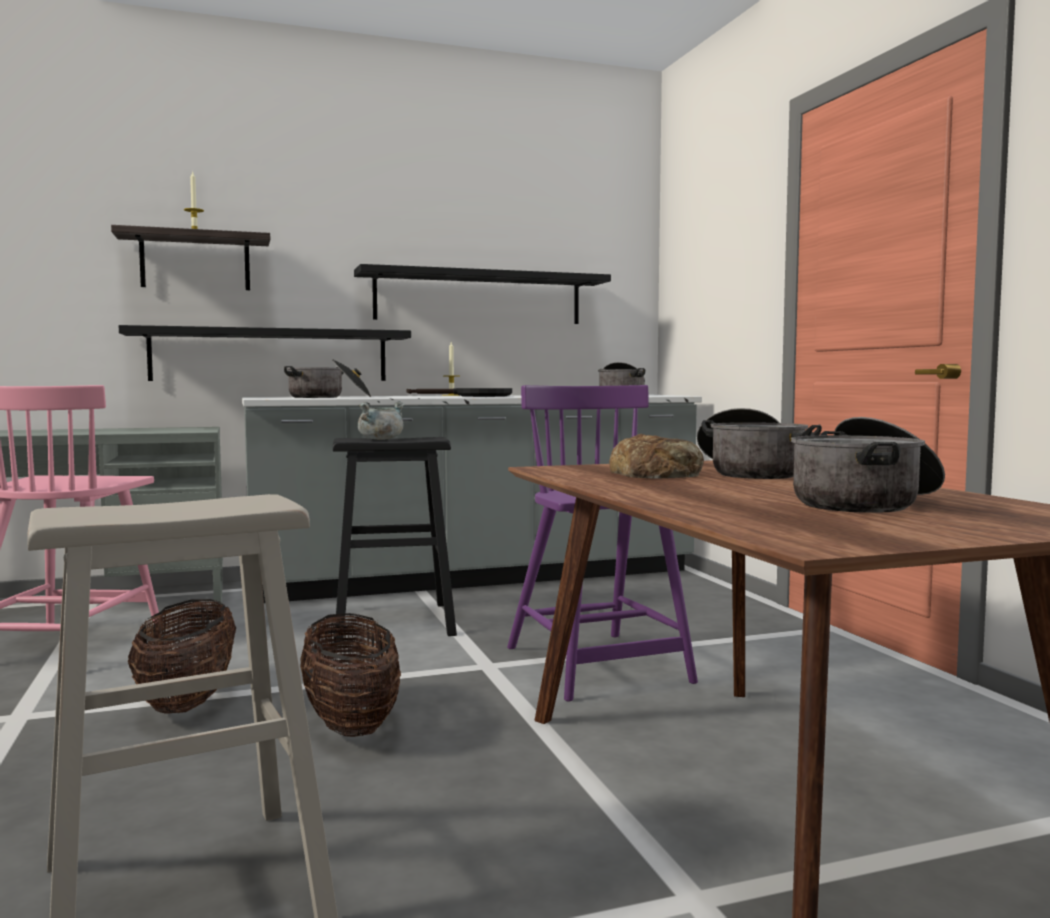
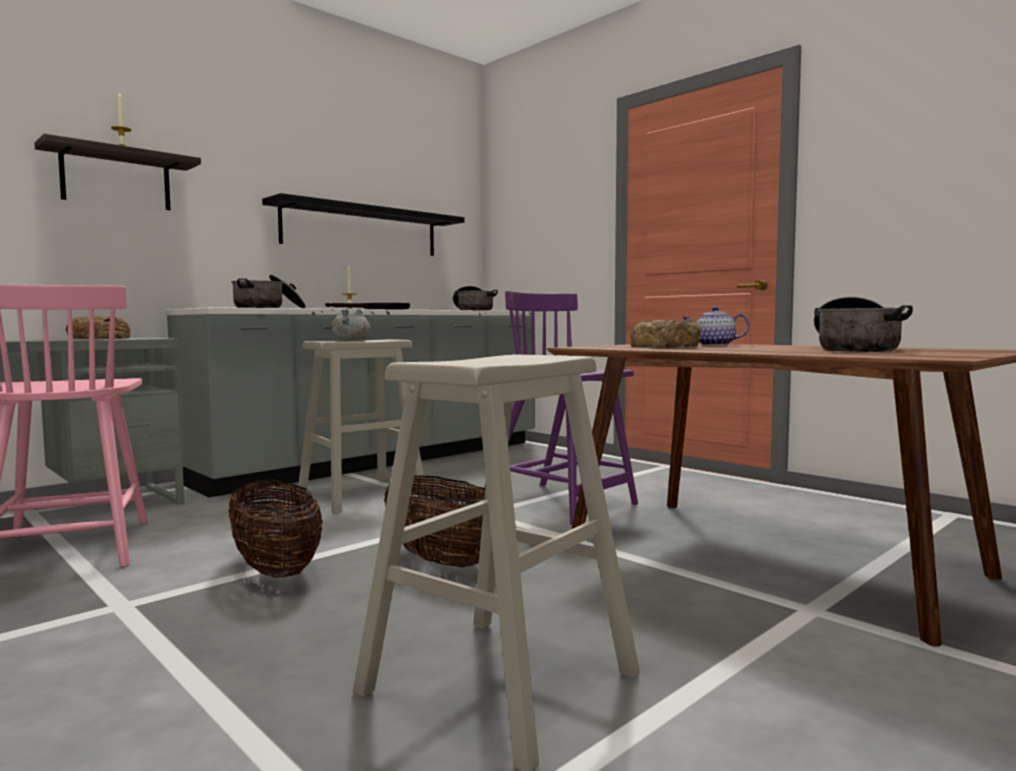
camera: 25 degrees left, 0 degrees up
(157, 429) = (99, 338): none -> bread
(270, 355) = (190, 272): black shelf -> none
(394, 621) = (362, 495): black stool -> beige stool
(751, 472) = (713, 345): cooking pot -> teapot

